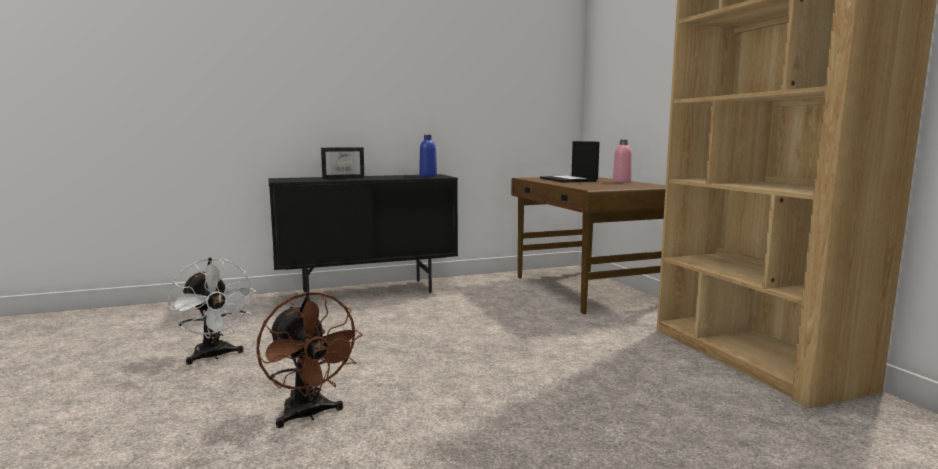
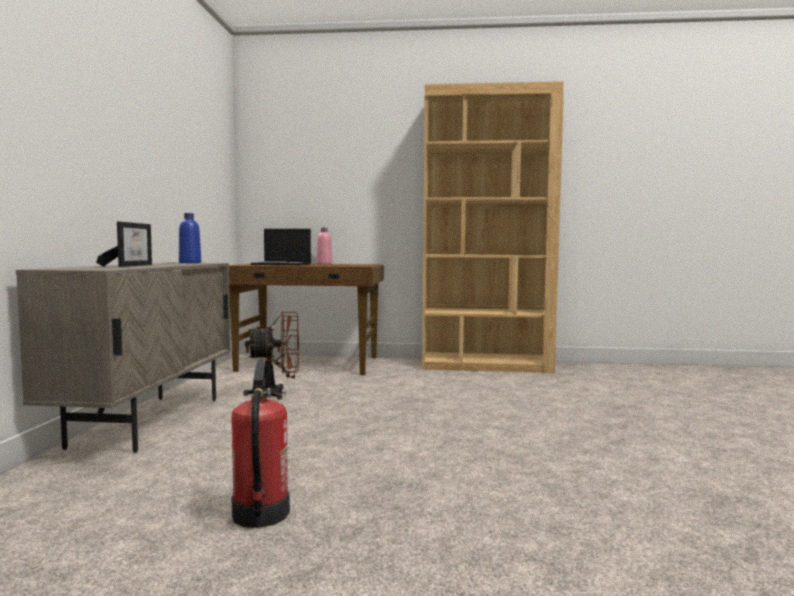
camera: 65 degrees left, 5 degrees down
(214, 356) = (260, 514): white fan -> fire extinguisher
(309, 415) = (485, 476): brown fan -> brown fan (277, 394)
(367, 292) = (150, 421): black cabinet -> beige cabinet

